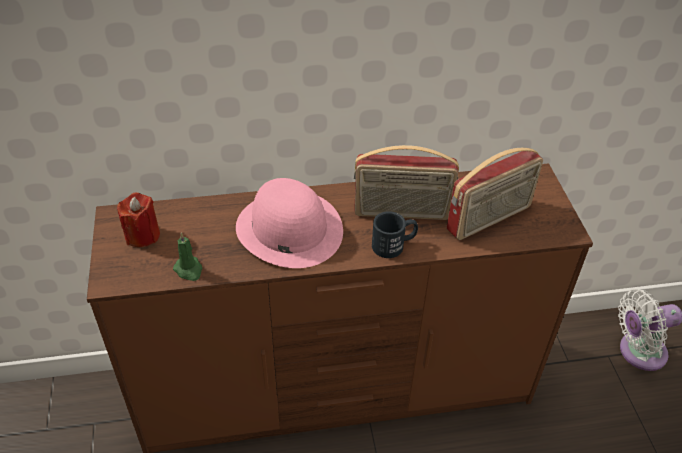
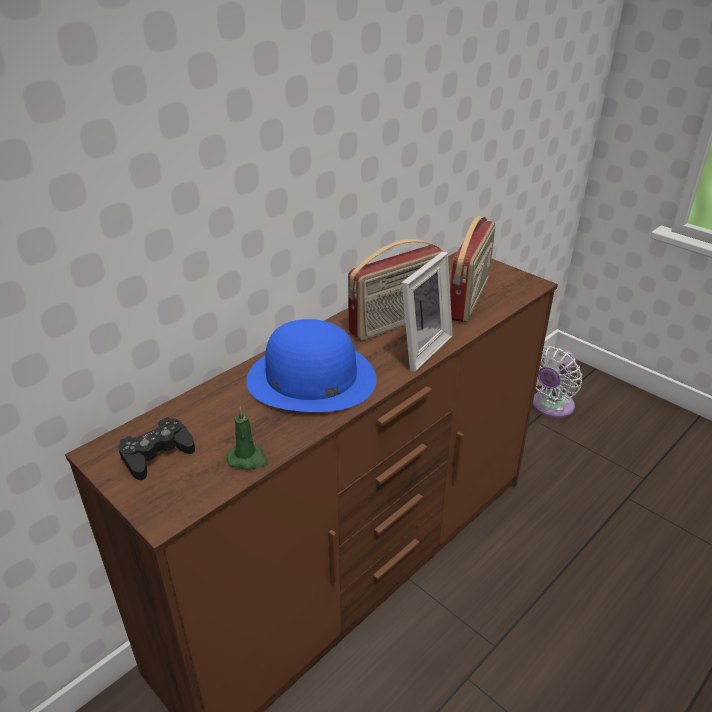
camera: 35 degrees left, 10 degrees down
(142, 235) = (157, 454): red candle -> black game controller
(288, 229) = (310, 378): pink hat -> blue hat
(394, 245) = (419, 348): black mug -> picture frame

